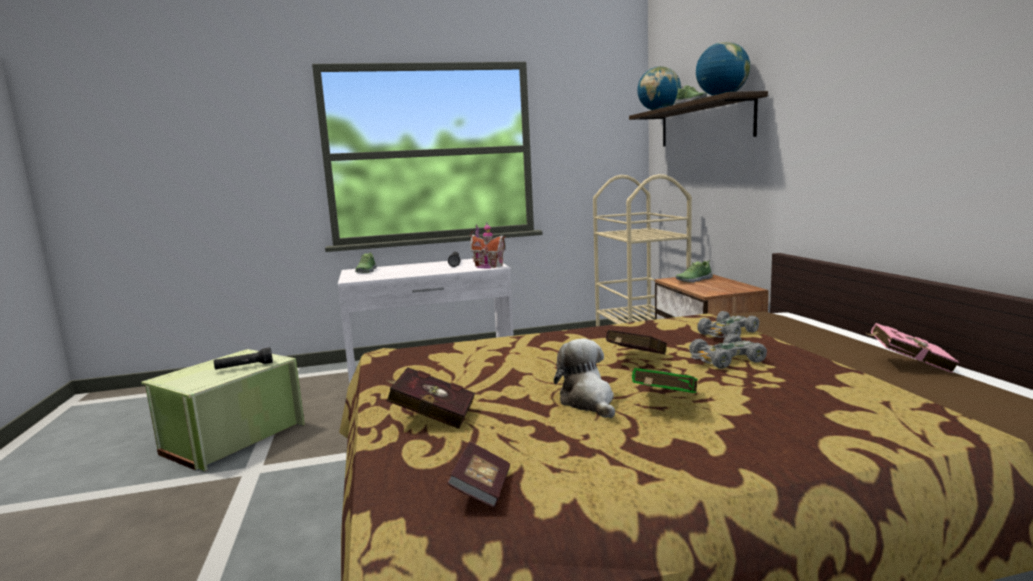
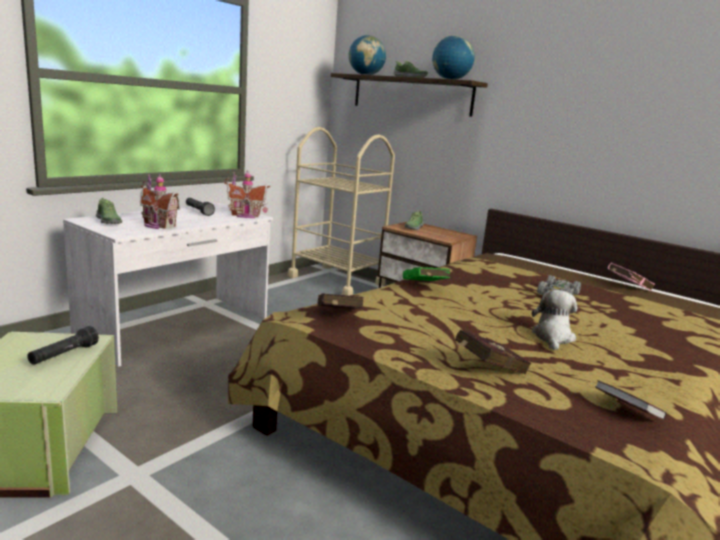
camera: 40 degrees left, 5 degrees up
(392, 274) = (157, 225): none -> toy house
(588, 402) = (552, 337): plush toy -> plush toy turned 75 degrees clockwise
(635, 360) = (512, 301): red book -> red book (337, 317)
(664, 403) = (590, 331): green book -> green book (424, 287)
(727, 333) = (518, 273): grey toy car -> none

